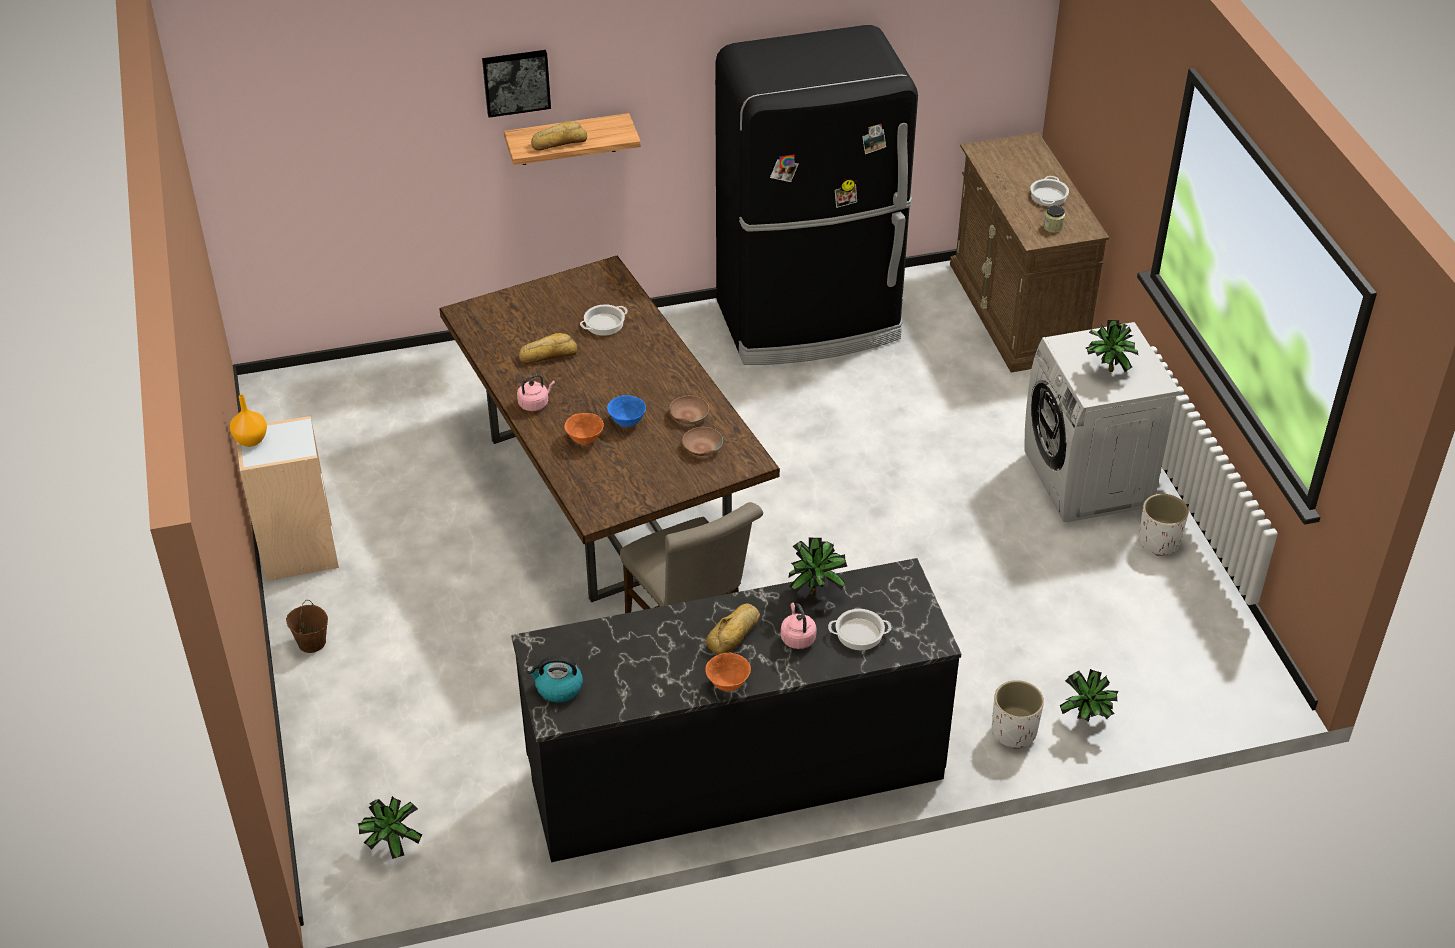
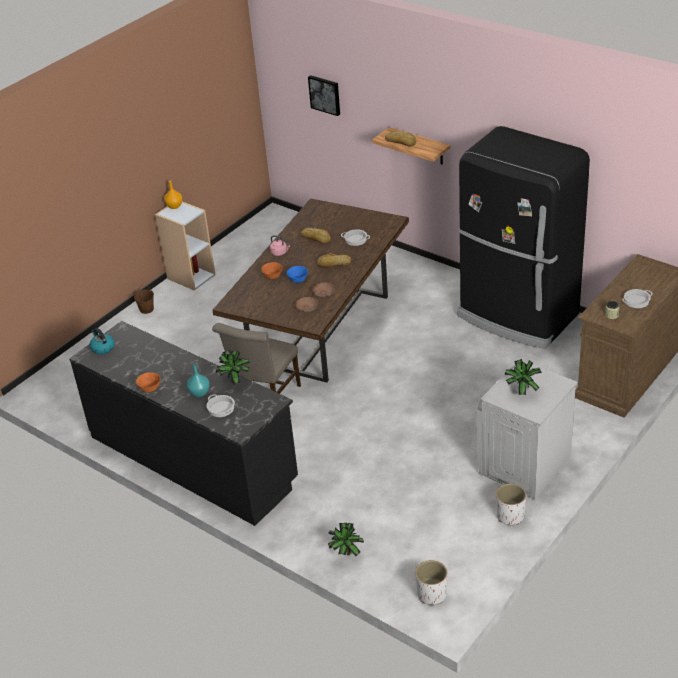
camera: 55 degrees right, 5 degrees down
(392, 847) = (61, 392): potted plant -> none
(516, 81) = (395, 101): picture -> picture (325, 94)
(735, 634) = (183, 375): bread -> bread (334, 264)
(797, 637) = (199, 392): pink kettle -> turquoise vase
(1013, 731) = (310, 533): white planter -> white planter (431, 594)

